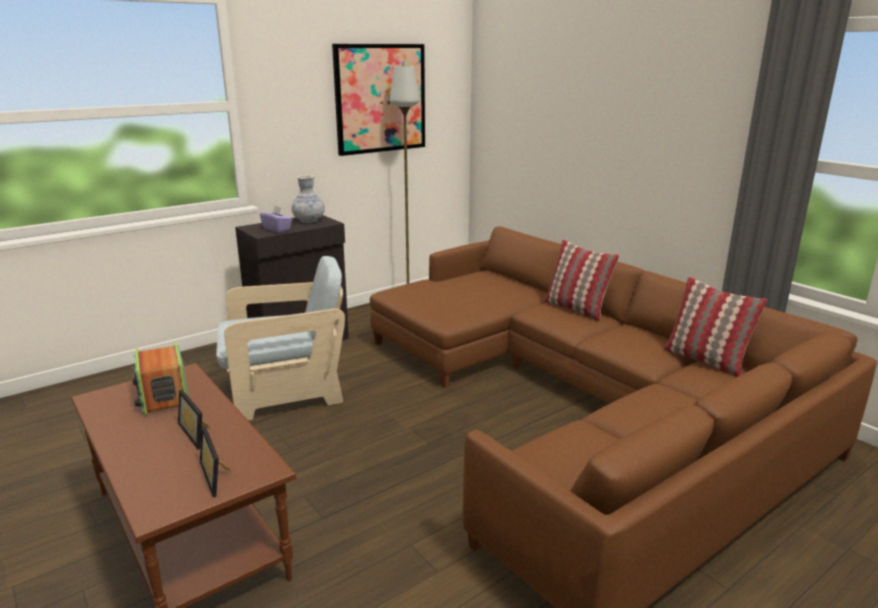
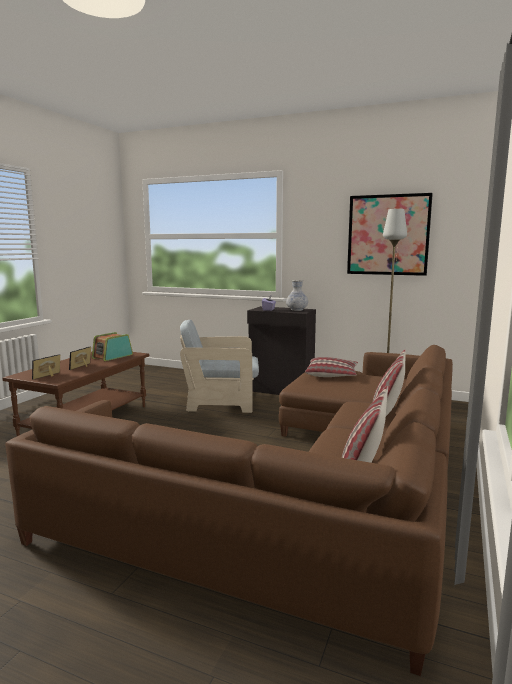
camera: 60 degrees right, 10 degrees down
(286, 392) = (221, 403): beige armchair -> beige armchair turned 135 degrees clockwise
(430, 293) = (332, 375): none -> pillow

